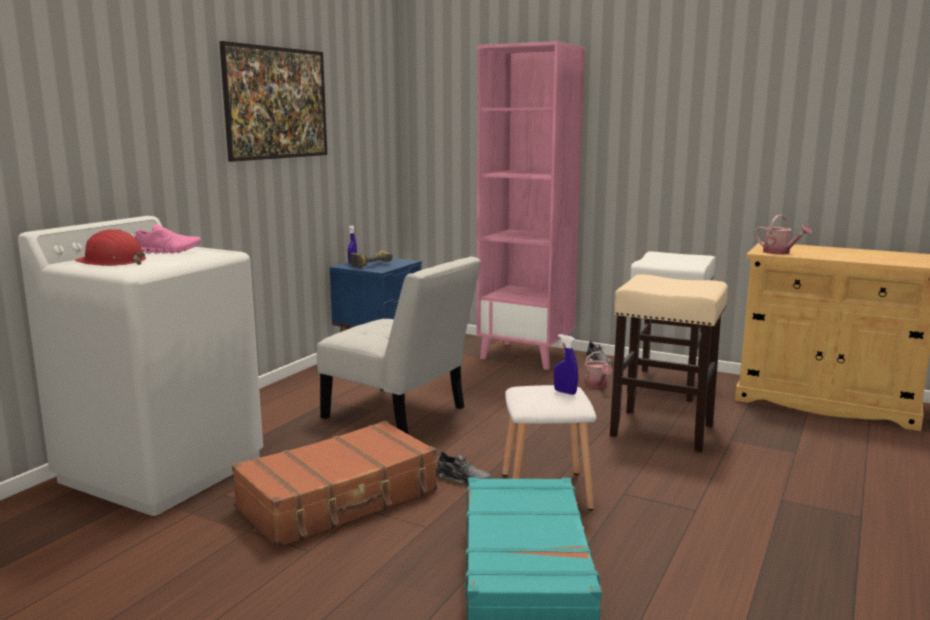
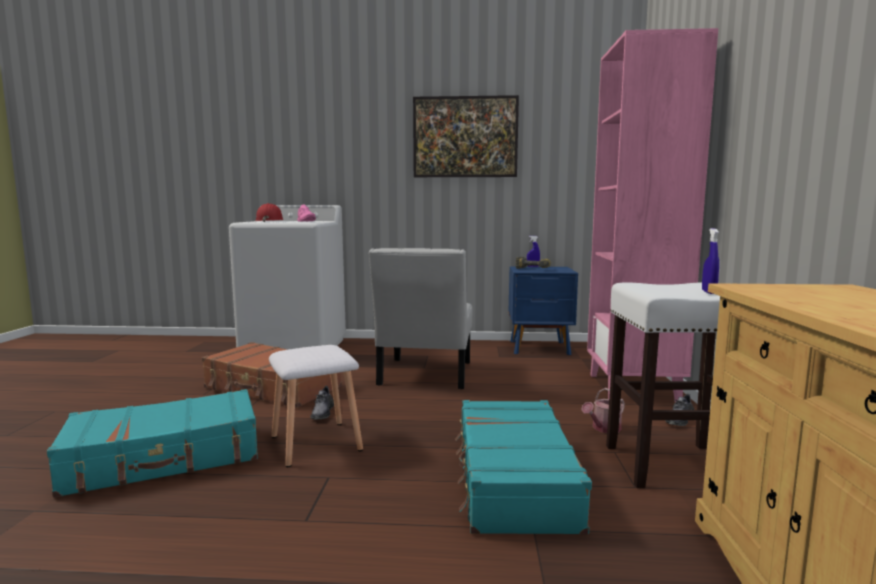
camera: 65 degrees right, 5 degrees down
(565, 392) = (319, 355): blue spray bottle -> blue spray bottle (709, 292)
(663, 430) = (513, 480): beige stool -> turquoise suitcase
(780, 252) = (766, 290): watering can -> none

